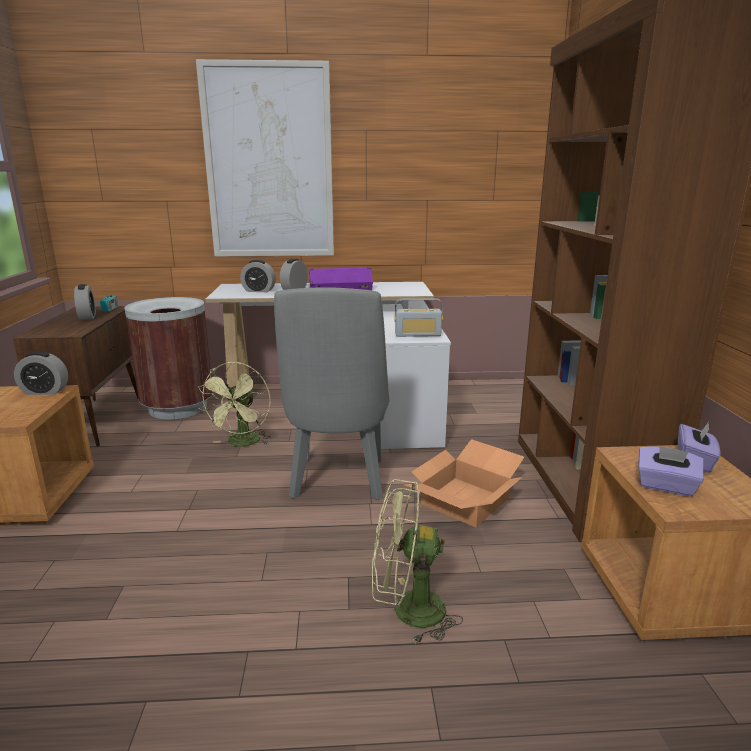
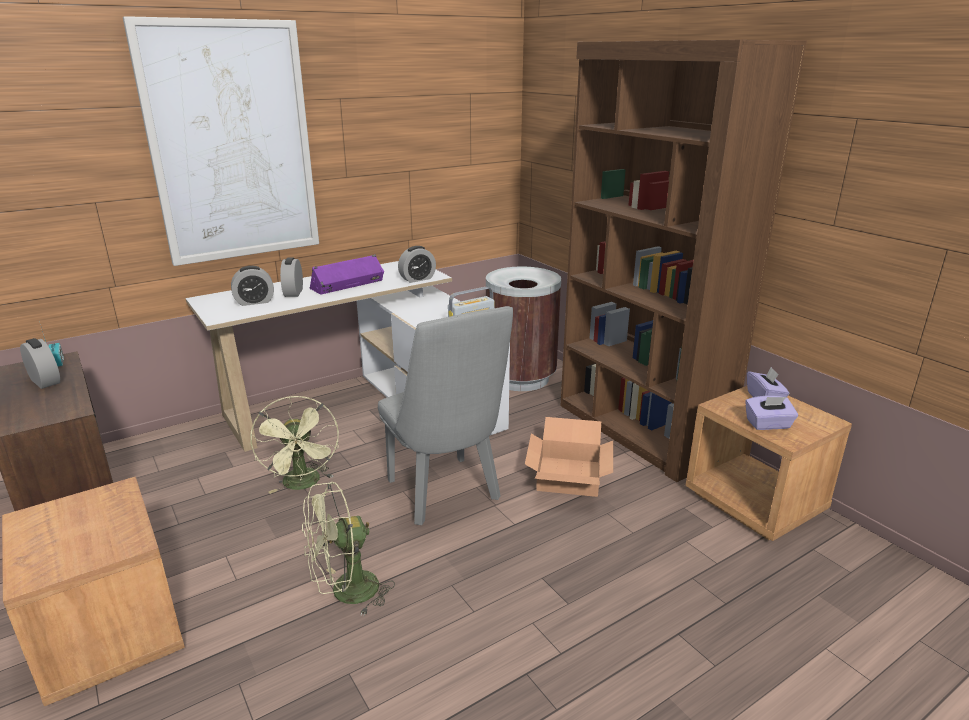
camera: 30 degrees left, 5 degrees up
(45, 391) = (104, 497): alarm clock -> alarm clock (417, 279)
(178, 408) = (173, 464): brown trash can -> brown trash can (521, 378)
(407, 611) = (611, 586): green fan -> green fan (345, 593)

